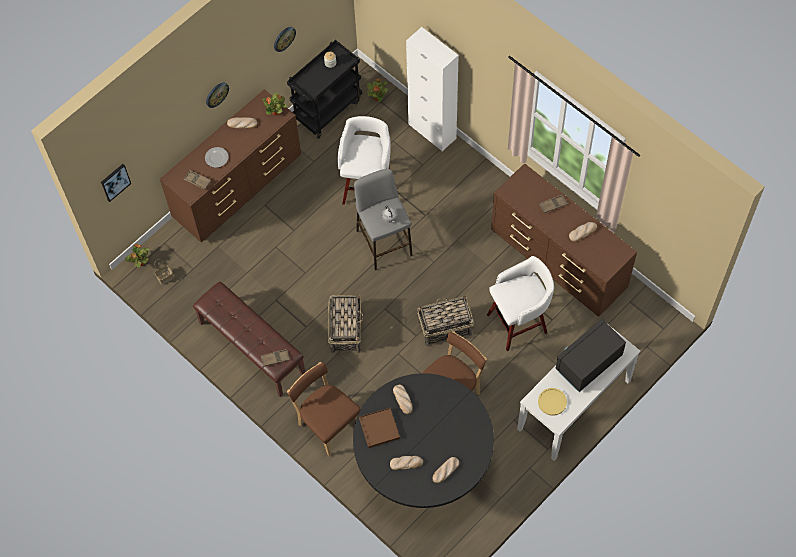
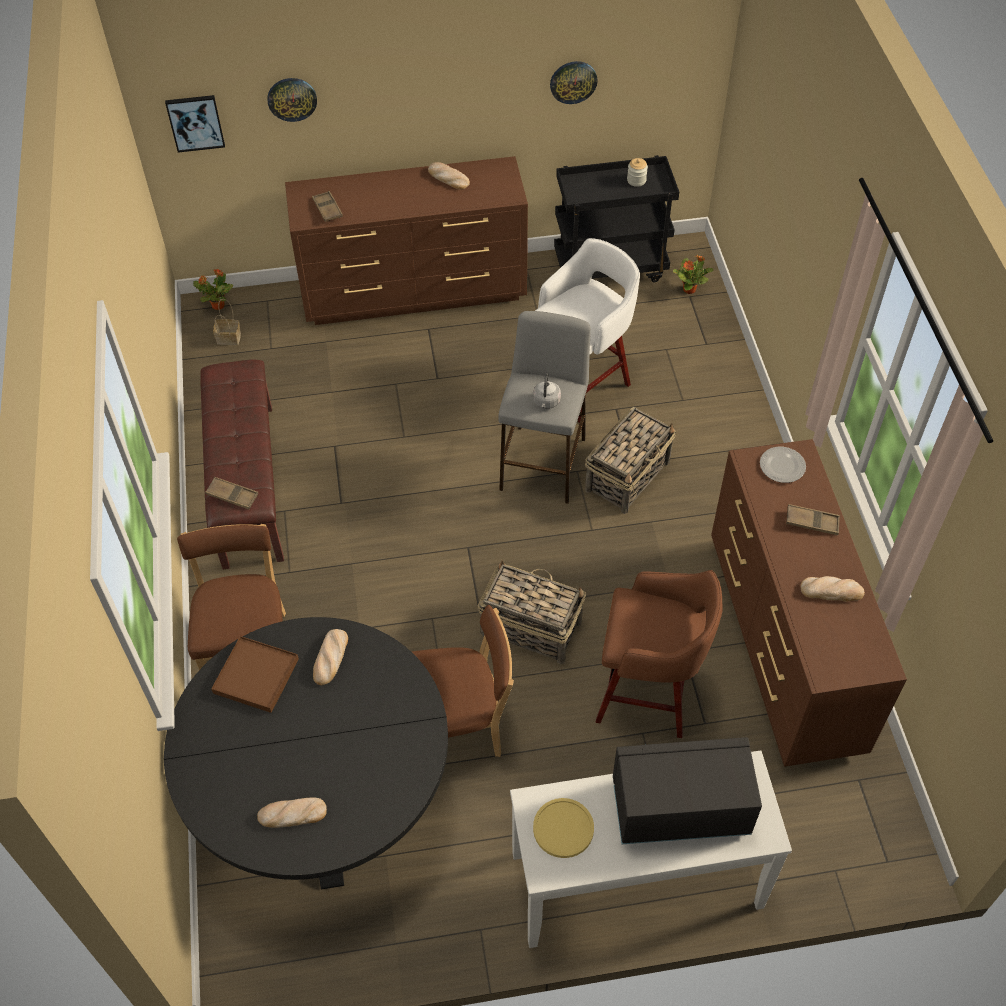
camera: 35 degrees right, 10 degrees down
(216, 94) = (421, 95): wall clock -> wall clock (292, 99)
(216, 158) = (377, 197): plate -> plate (781, 466)
(276, 112) = (505, 188): potted plant -> none
(346, 330) = (390, 541): basket -> basket (628, 475)
(406, 463) = (245, 757): bread -> none
(432, 131) = (731, 368): white cabinet -> none
(519, 323) = (648, 694): white stool -> brown stool

